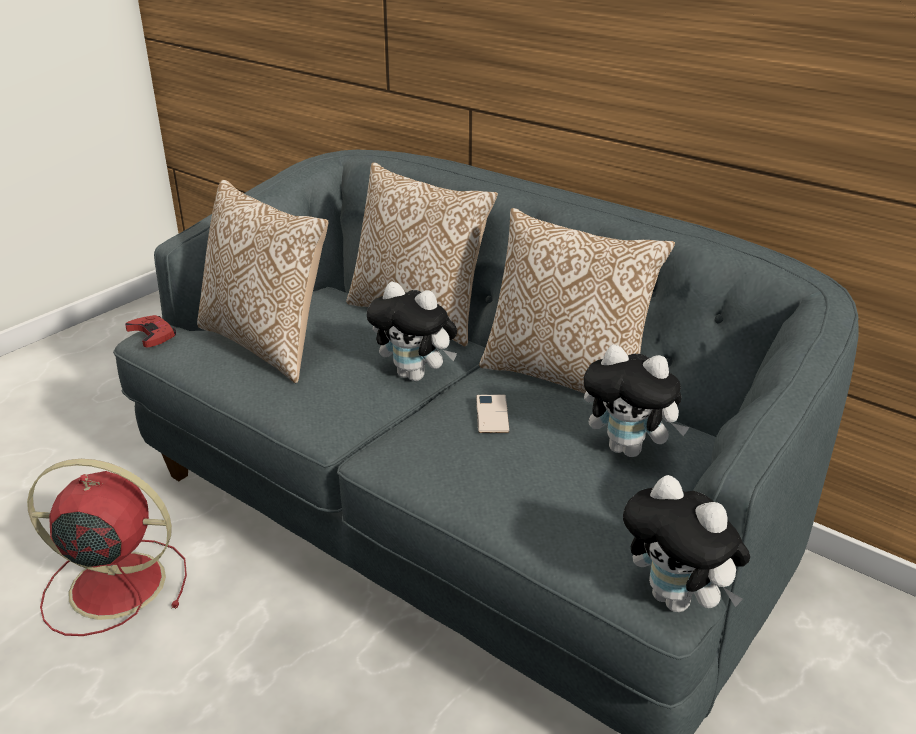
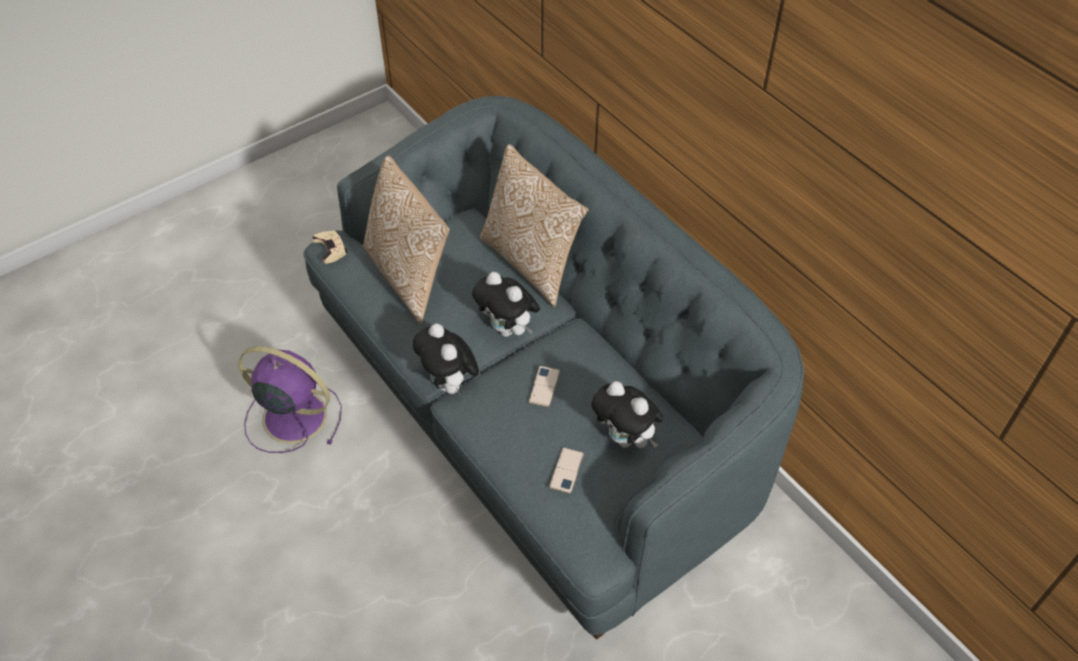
camera: 15 degrees right, 20 degrees up
(113, 585) = (292, 416): red fan -> purple fan
(152, 334) = (331, 248): red game controller -> beige game controller
(566, 376) = (615, 356): pillow -> none
(568, 494) = (566, 470): none -> phone
(678, 600) = (601, 564): plush toy -> plush toy (449, 384)

